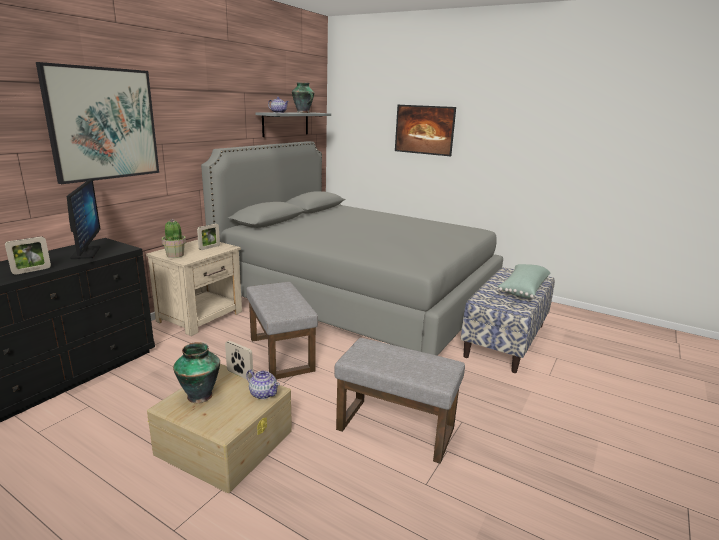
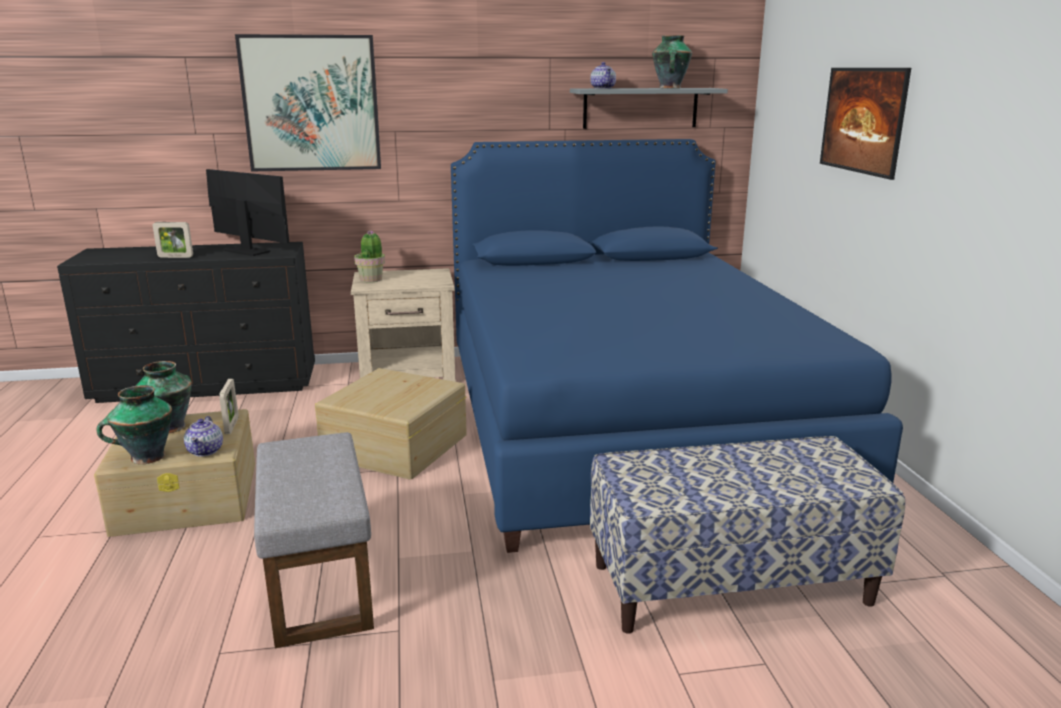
camera: 50 degrees right, 0 degrees up
(86, 252) = (247, 251): monitor -> monitor turned 90 degrees counterclockwise
(209, 247) = (421, 280): picture frame -> none
(235, 417) = (146, 457): none -> vase
(282, 354) = (394, 446): grey ottoman -> beige storage box
(357, 299) = (624, 422): grey bed -> blue bed
(522, 289) = (756, 480): green pillow -> none

